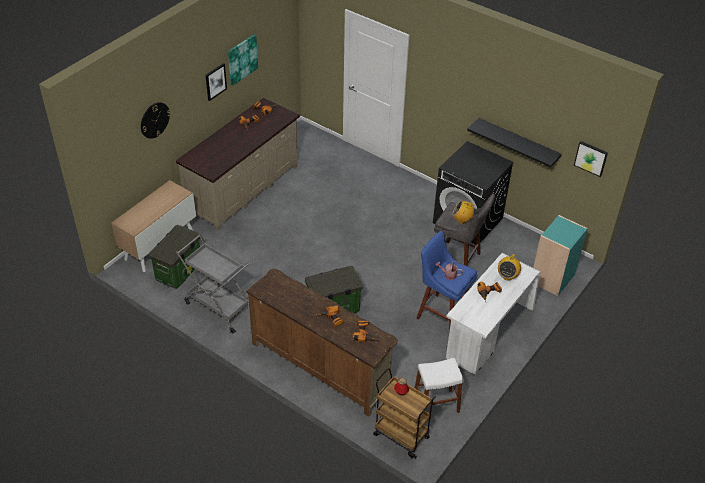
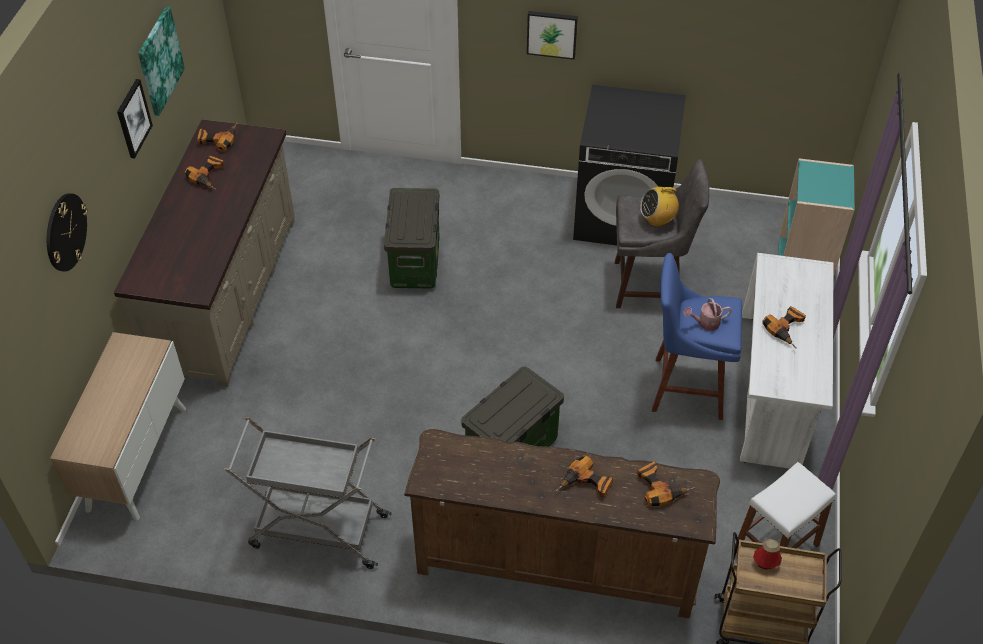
camera: 25 degrees left, 5 degrees up
(179, 272) = (203, 493): storage box -> storage box (416, 263)
(507, 276) = (793, 289): radio -> none
(518, 143) = (691, 61): black shelf -> none
(591, 158) = (833, 49): picture -> picture (552, 33)

